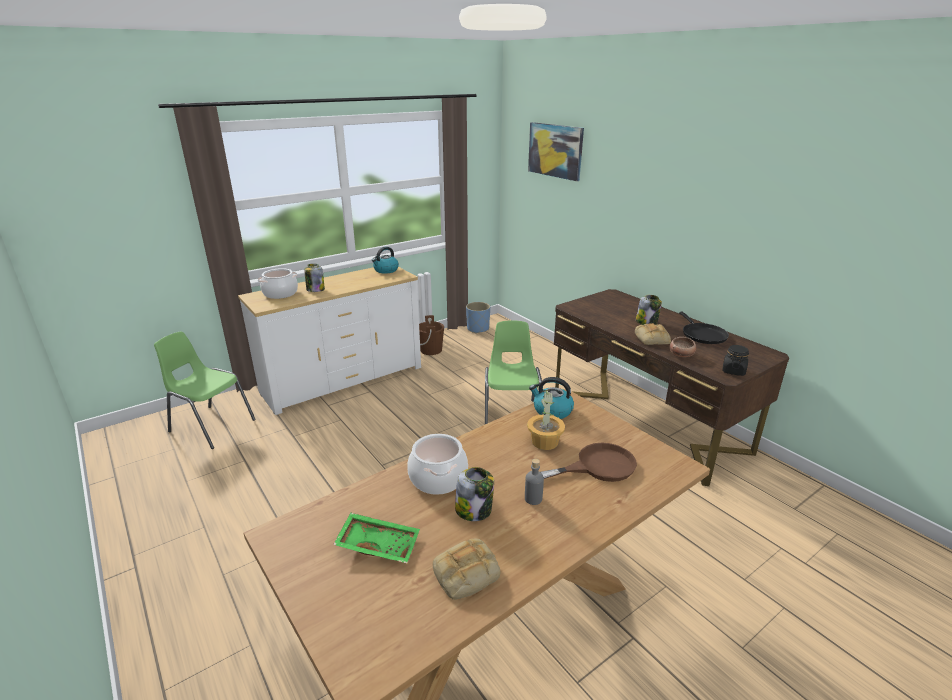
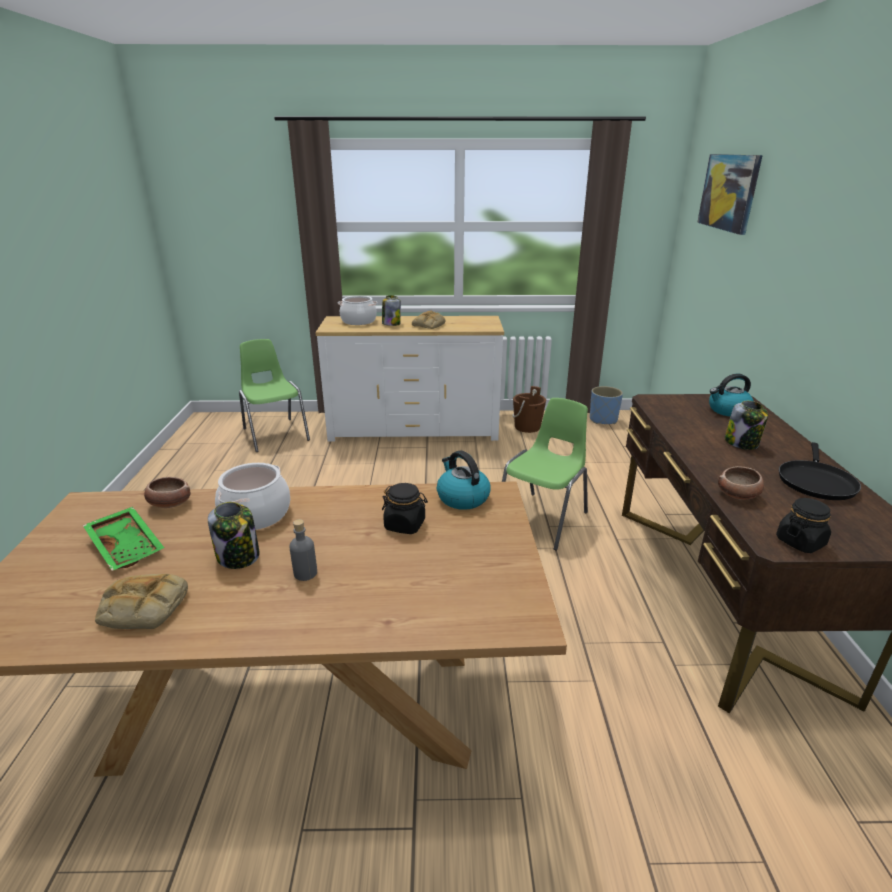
camera: 35 degrees right, 0 degrees up
(358, 501) = (169, 504): none -> bowl
(386, 270) = (481, 320): kettle -> kettle (728, 411)
(545, 442) = (405, 525): potted plant -> black jar
(596, 466) = (420, 573): brown frying pan -> none
(652, 339) = (720, 464): bread -> bread (429, 325)

